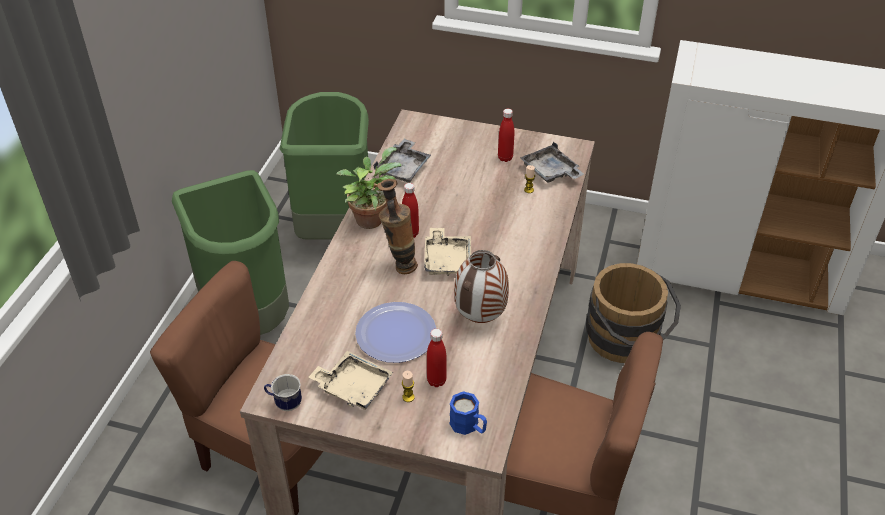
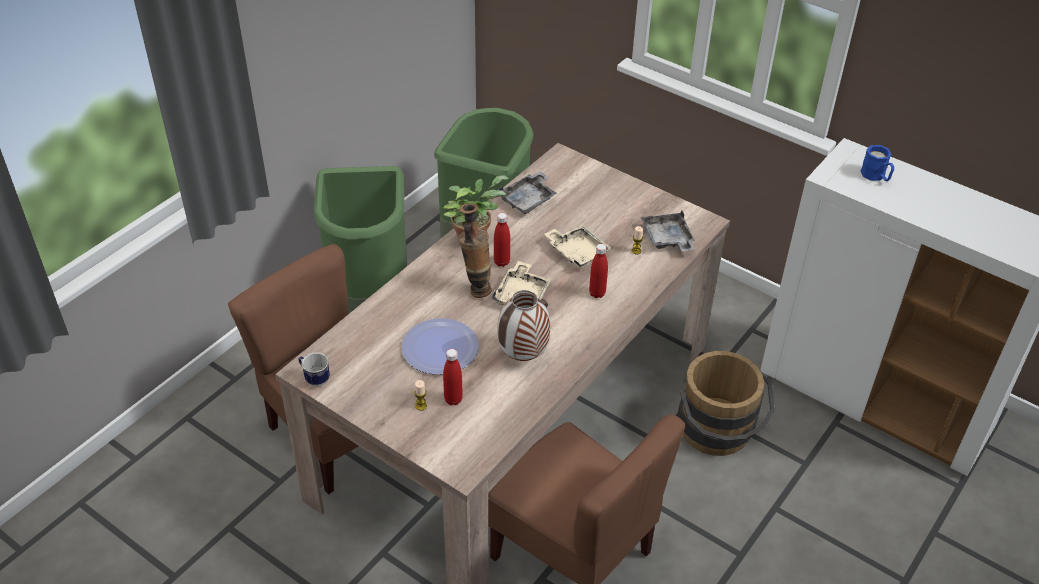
camera: 20 degrees right, 0 degrees up
(353, 387) = (379, 383): beige tray -> beige tray (577, 252)
(469, 426) = (460, 447): blue mug -> blue mug (876, 176)
(505, 158) = (630, 214): red bottle -> red bottle (597, 293)

